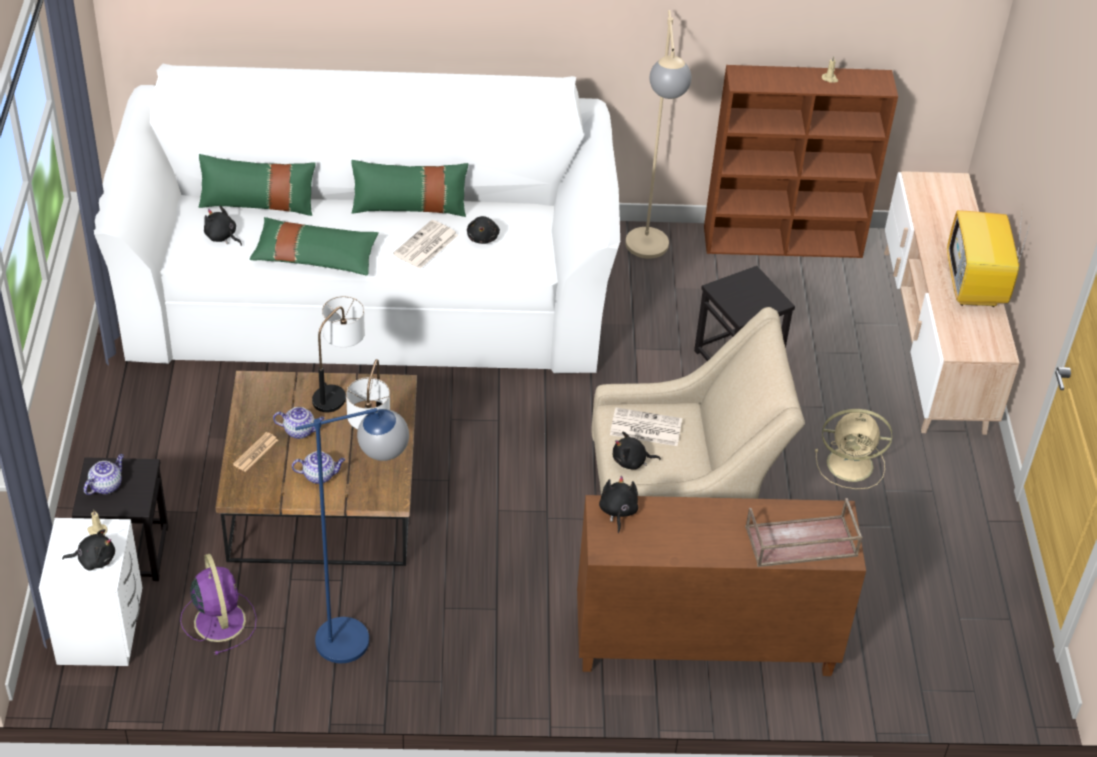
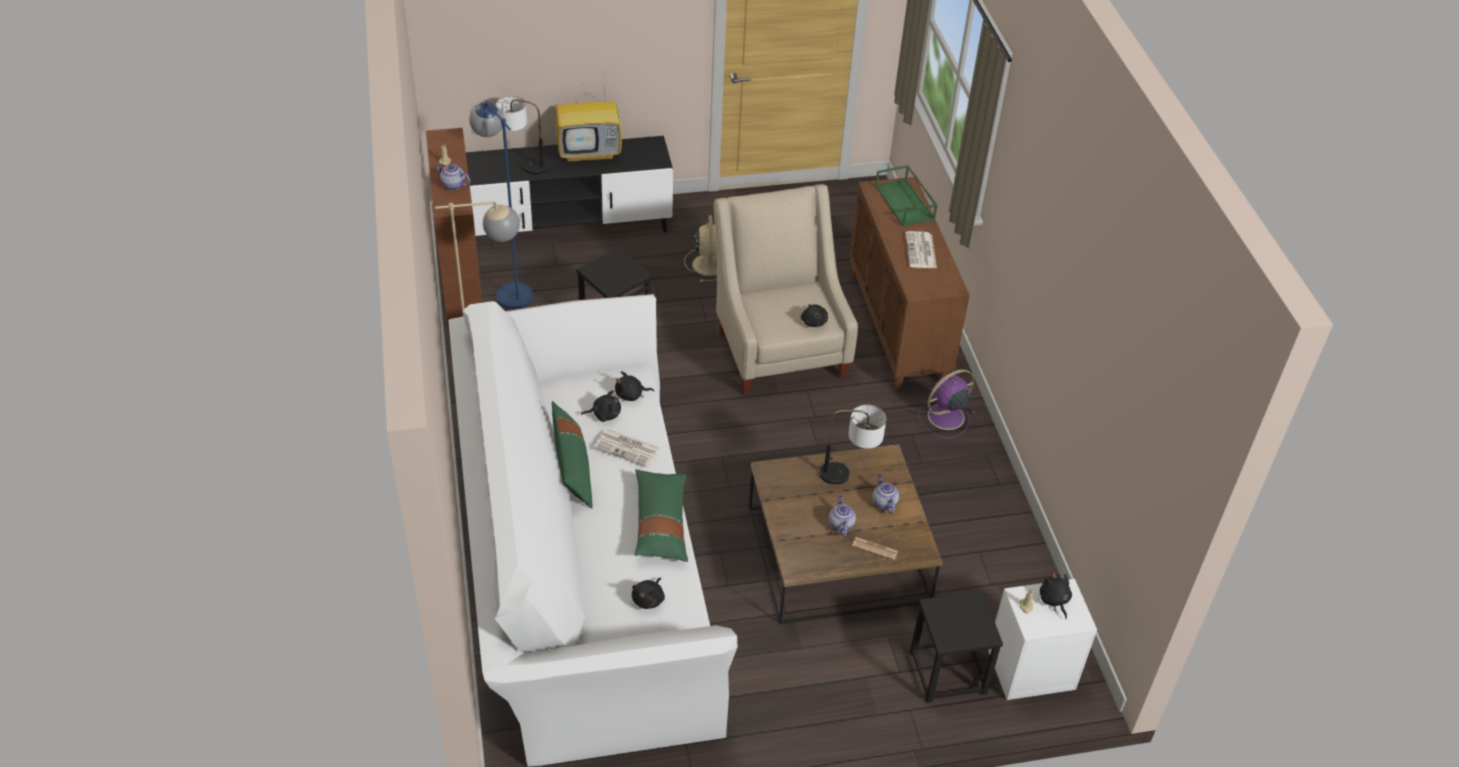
camera: 100 degrees left, 0 degrees up
(106, 485) = (962, 628): teapot -> teapot (452, 185)
(219, 619) = (988, 594): purple fan -> purple fan (944, 417)
(258, 203) = (591, 583): green pillow -> none
(339, 389) = (784, 508): table lamp -> table lamp (523, 164)
(361, 636) = (967, 505): blue floor lamp -> blue floor lamp (508, 289)
(617, 511) = (916, 284): black plush toy -> black plush toy (631, 395)
(645, 428) = (777, 317): newspaper -> newspaper (921, 251)
(800, 542) = (905, 203): brown tray -> green tray
(933, 339) = (565, 225): beige tv stand -> black tv stand

